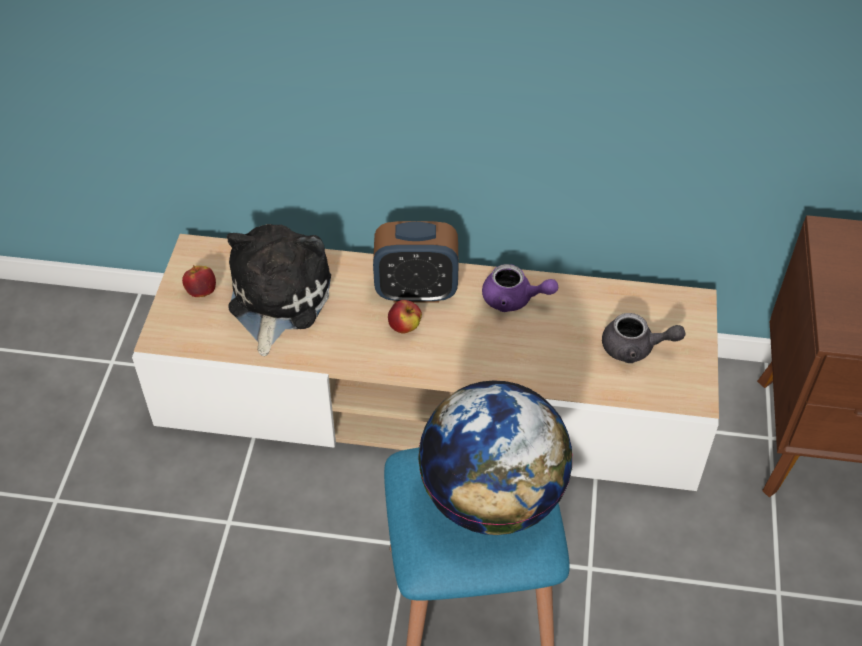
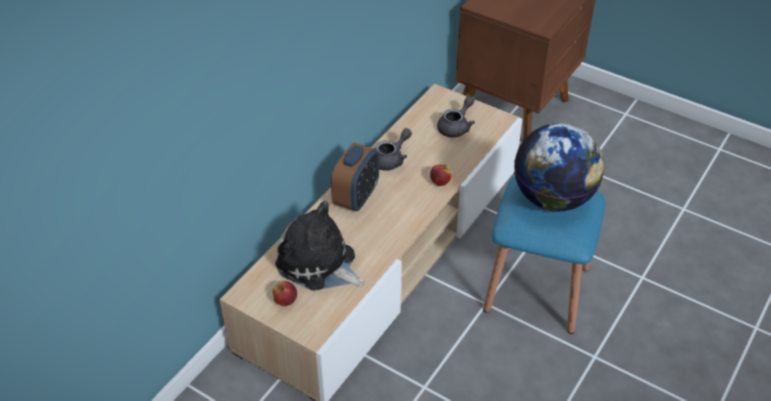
camera: 65 degrees left, 5 degrees down
(404, 327) = (382, 212): apple -> apple (440, 182)
(514, 299) = (391, 159): purple teapot -> grey teapot

